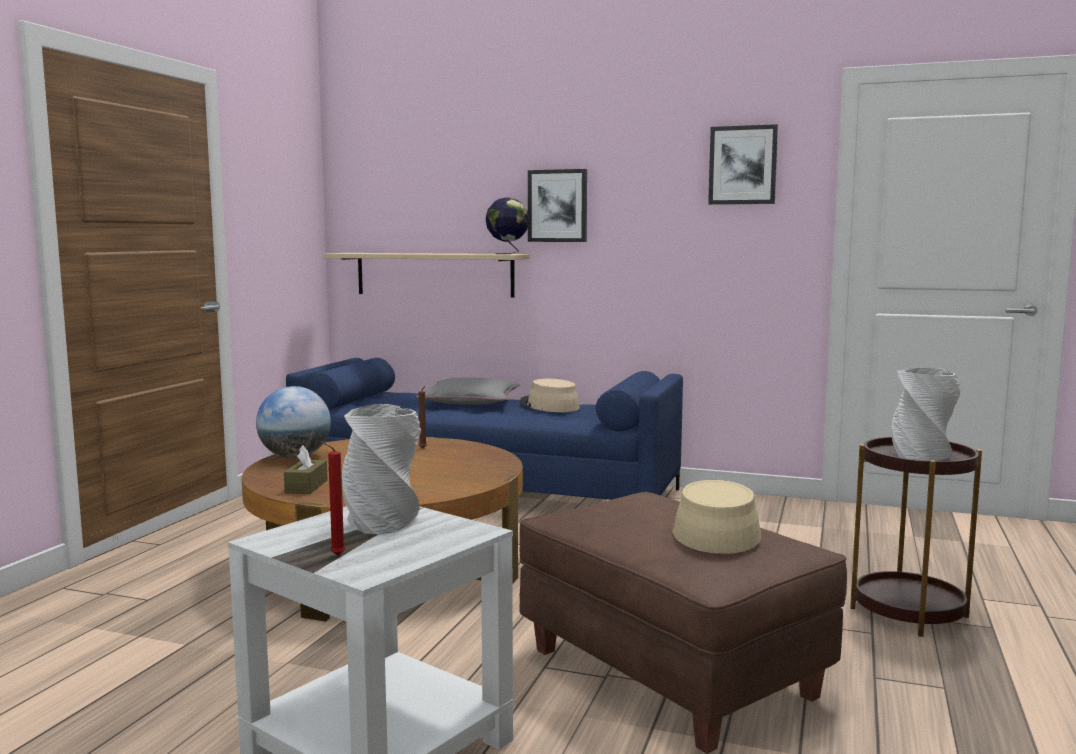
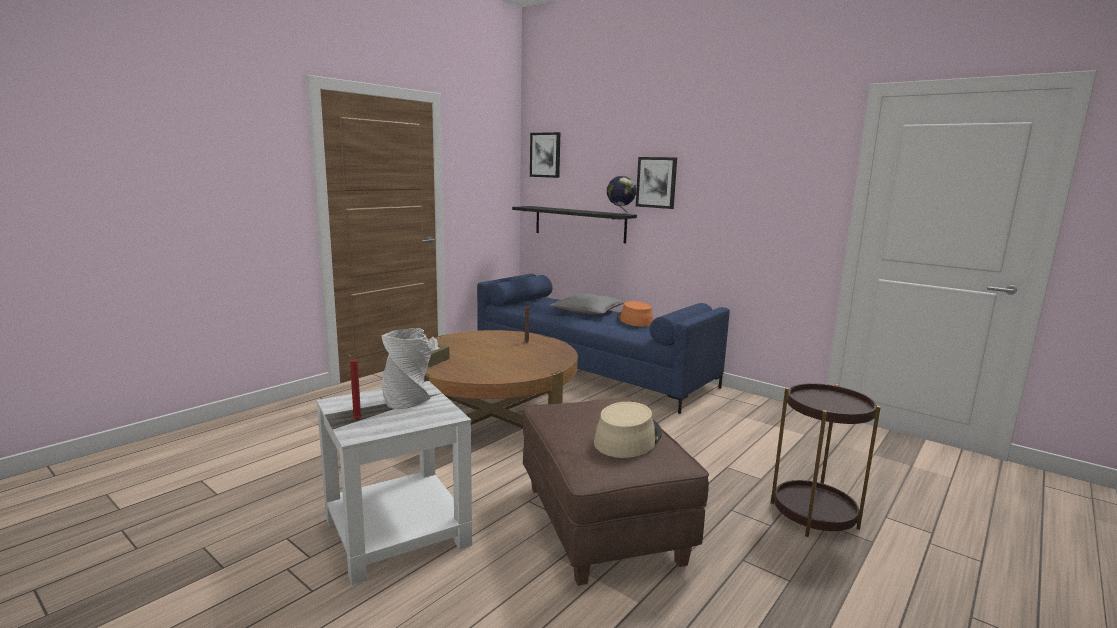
camera: 20 degrees right, 5 degrees up
(295, 457) = (449, 339): globe -> none
(434, 274) = (579, 224): beige shelf -> black shelf
(549, 406) = (634, 320): beige hat -> orange hat
(743, 165) = (785, 158): picture -> picture (545, 155)
(920, 455) = (832, 403): grey vase -> none

